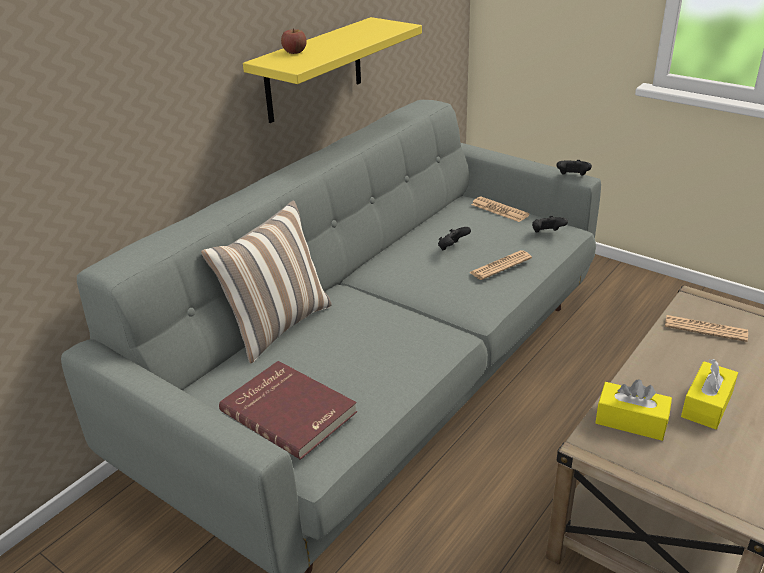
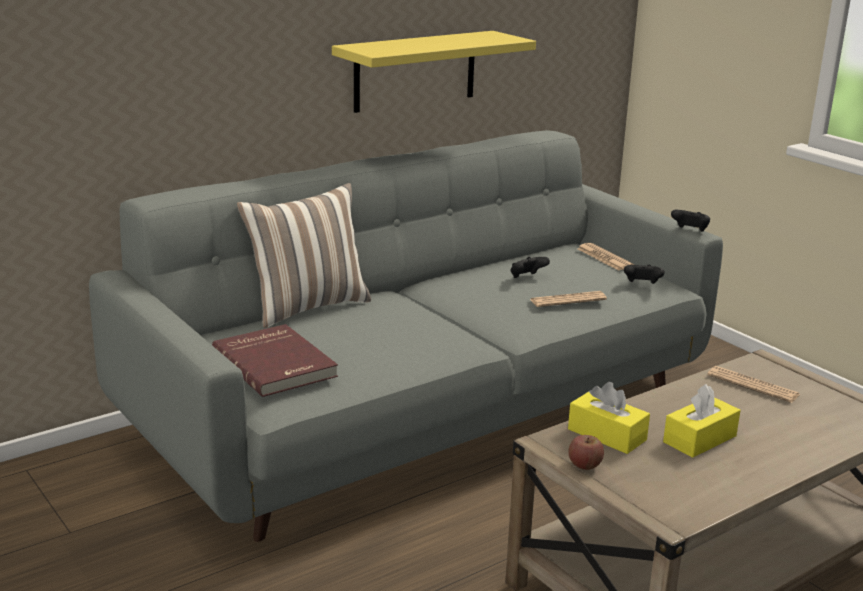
camera: 15 degrees right, 10 degrees down
(294, 52) = (387, 44): apple -> apple (584, 465)

